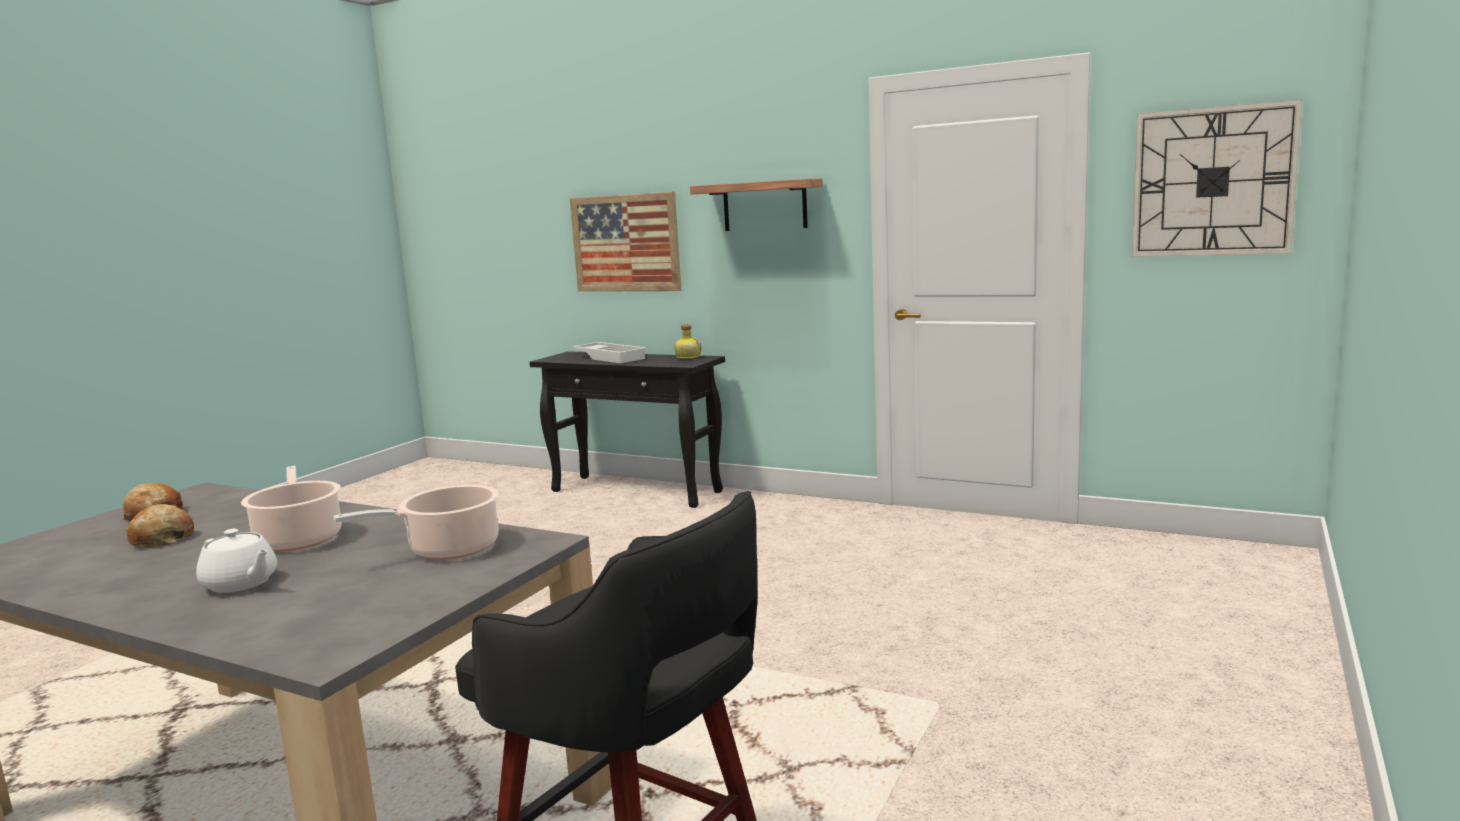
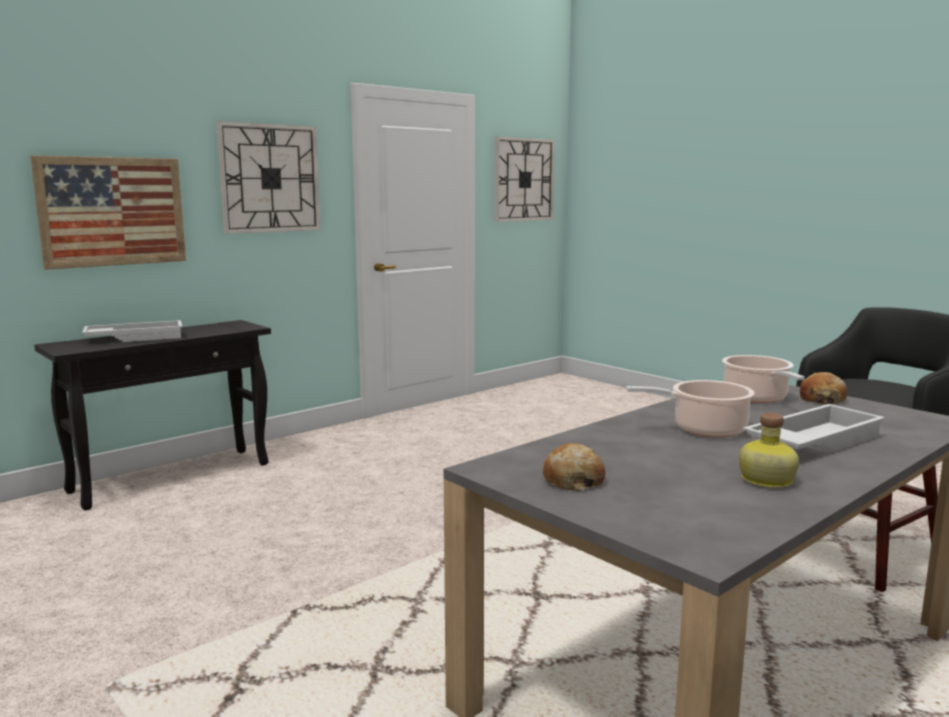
camera: 70 degrees left, 0 degrees up
(161, 539) = (671, 471): bread -> bread (821, 399)
(241, 584) = (812, 441): white teapot -> white tray
(687, 357) = (214, 325): bottle -> bottle (765, 480)
(764, 205) = (270, 178): shelf -> wall clock

